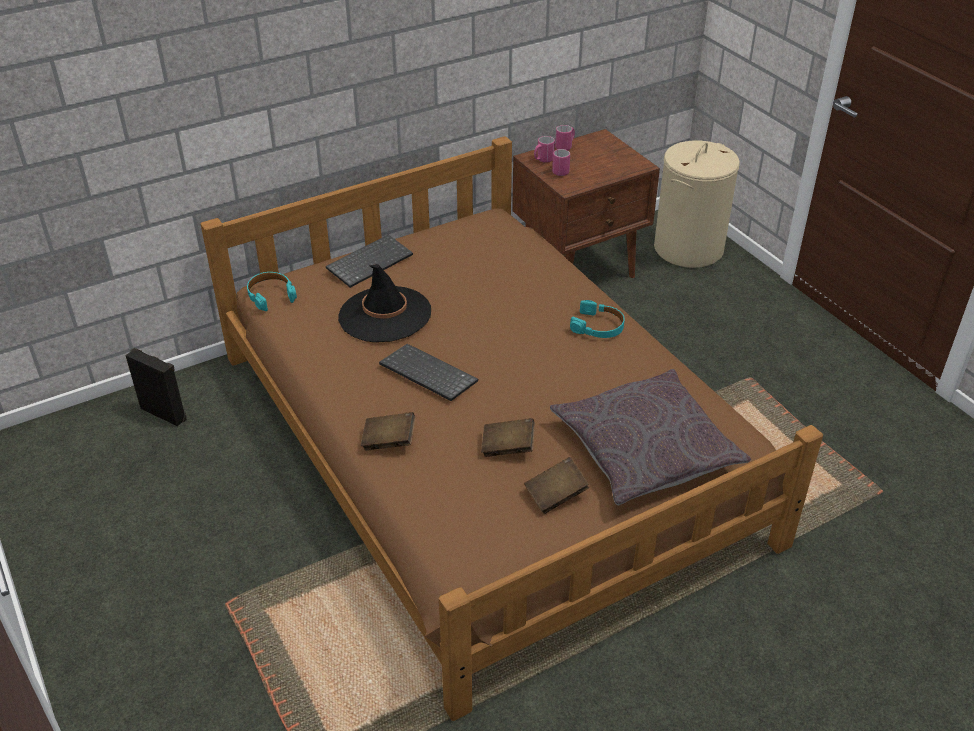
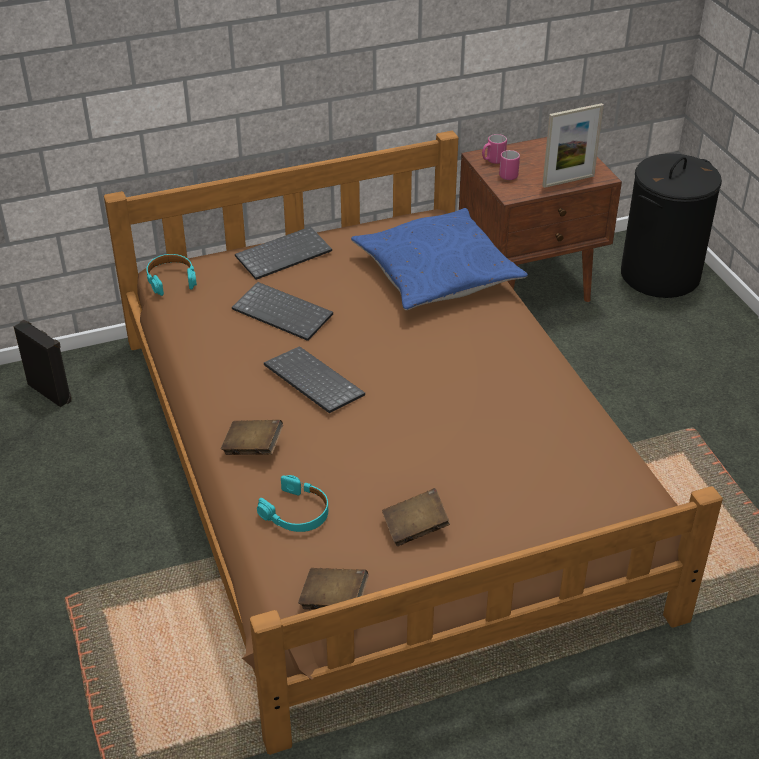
camera: 10 degrees right, 0 degrees up
(384, 315) = (284, 313): black hat -> keyboard
(508, 447) = (377, 470): brown book -> brown book (334, 600)
(512, 265) = (436, 273): none -> blue pillow
(565, 146) = (522, 148): pink mug -> none
(598, 326) = (512, 351): turquoise headphones -> turquoise headphones (297, 513)
(614, 172) = (568, 181): none -> picture frame
(645, 449) = (527, 490): grey pillow -> none
(688, 248) = (660, 275): beige laundry basket -> black laundry basket

